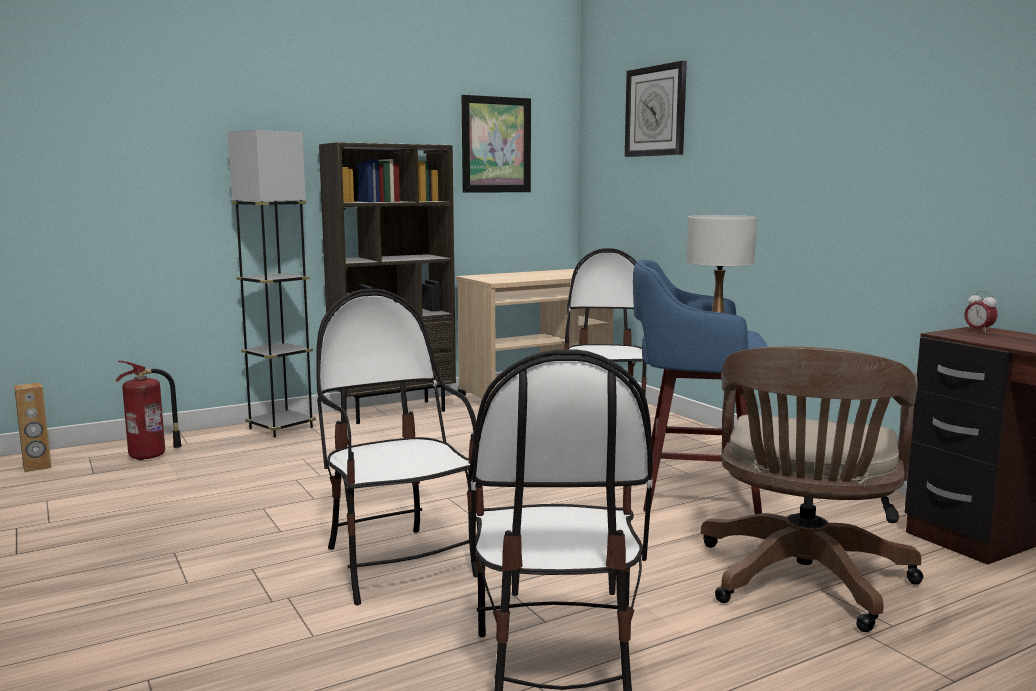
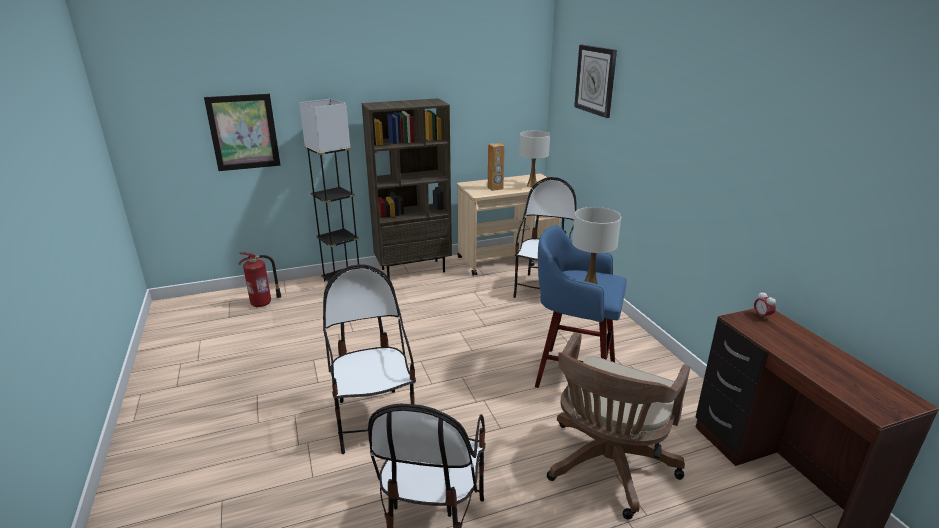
camera: 10 degrees right, 15 degrees up
(37, 467) = (200, 308): brown speaker -> brown speaker (495, 188)
(496, 145) = (487, 91): picture -> picture (243, 132)
(569, 275) = (532, 185): none -> white table lamp

